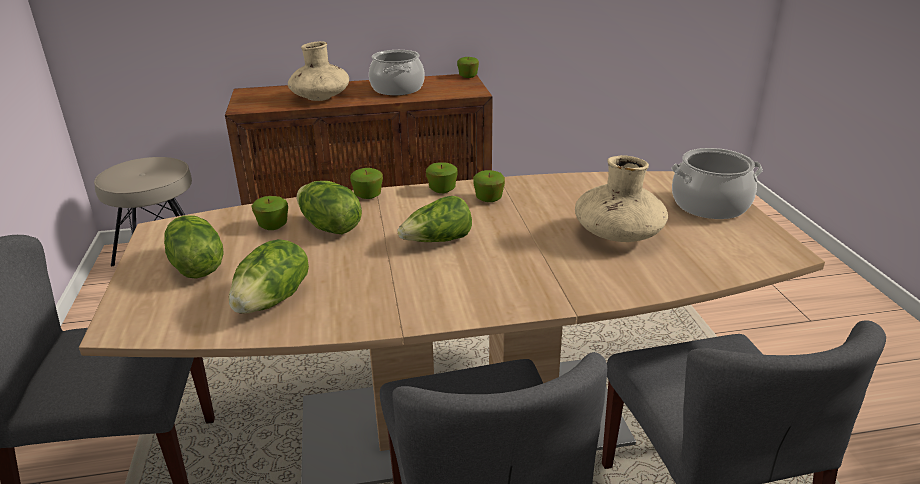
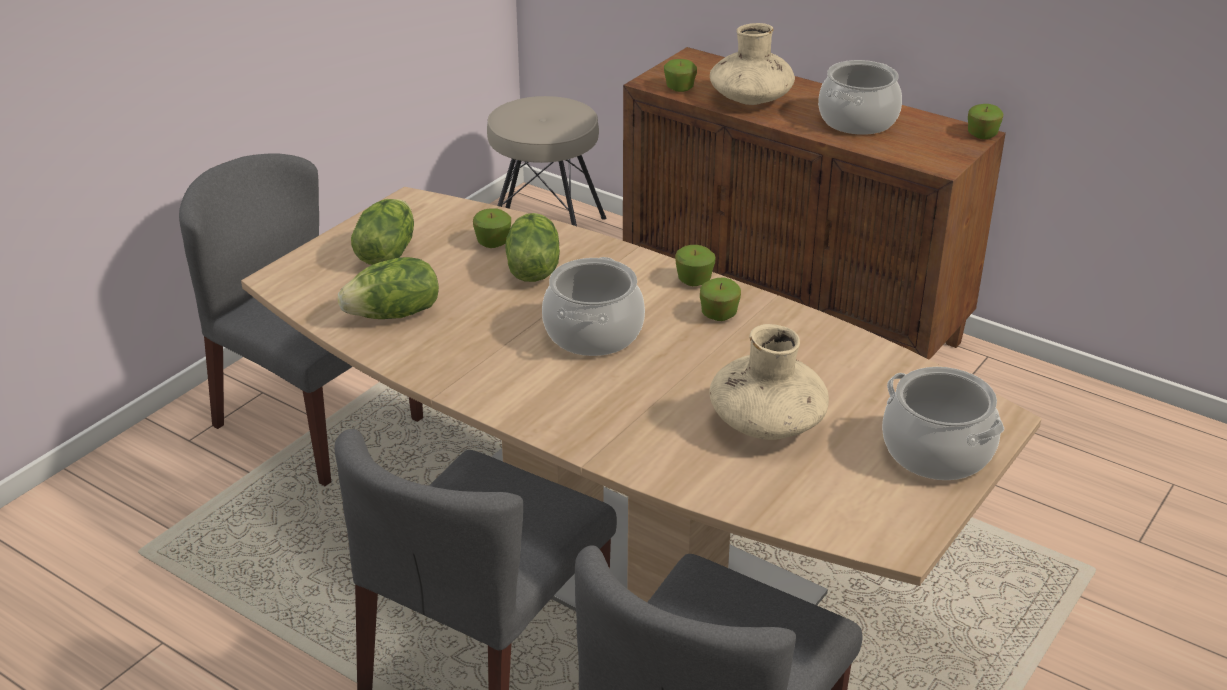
camera: 45 degrees right, 5 degrees up
(368, 196) = (616, 252): apple -> apple (679, 88)
(438, 241) = (594, 333): lettuce -> cooking pot

